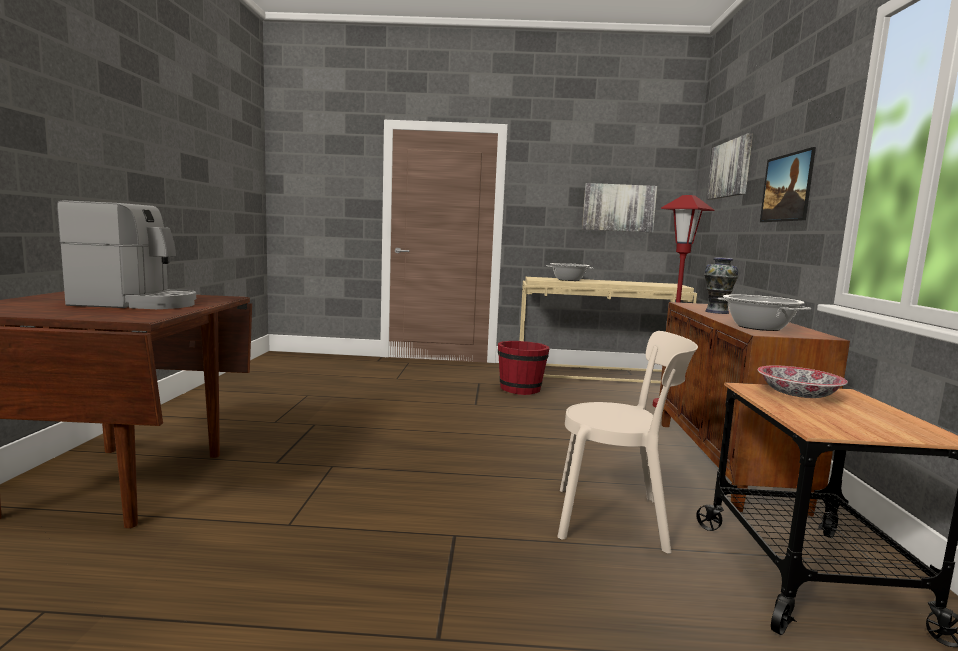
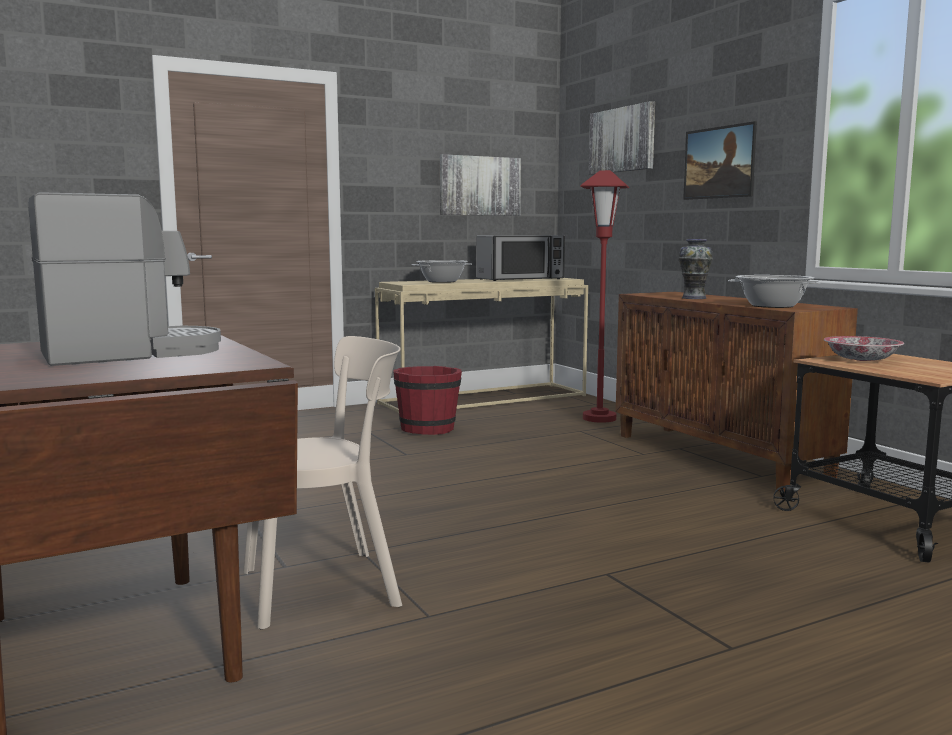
camera: 30 degrees left, 0 degrees up
(617, 519) = (712, 521): beige chair -> beige chair (328, 586)
(639, 283) = (521, 279): none -> microwave

